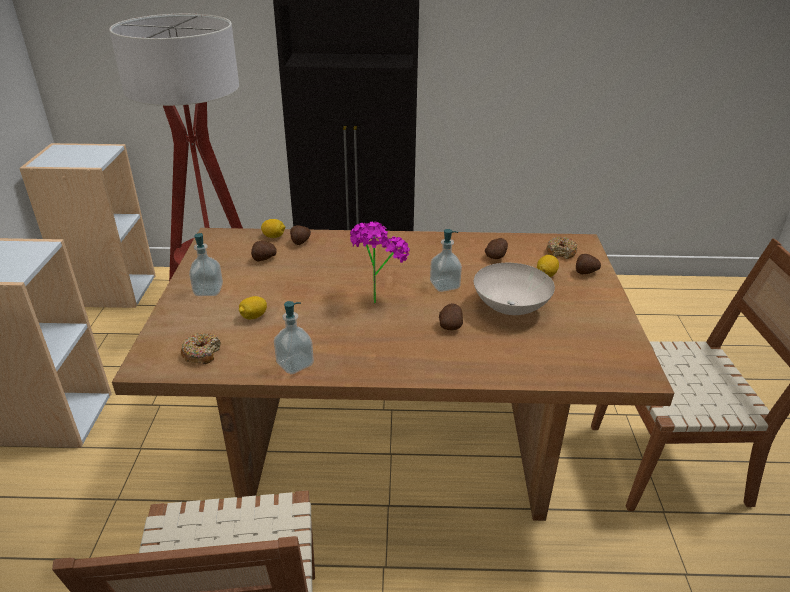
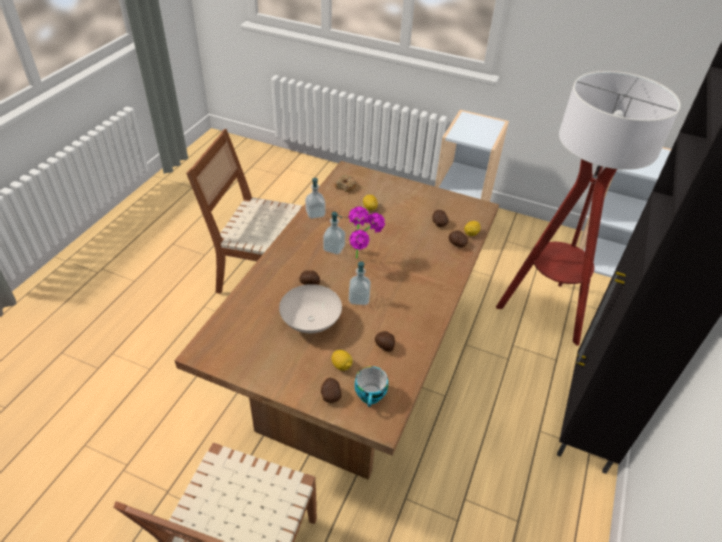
camera: 110 degrees right, 10 degrees up
(208, 290) = (408, 196): soap dispenser -> soap dispenser (334, 248)
(561, 252) = (371, 396): donut -> cup

